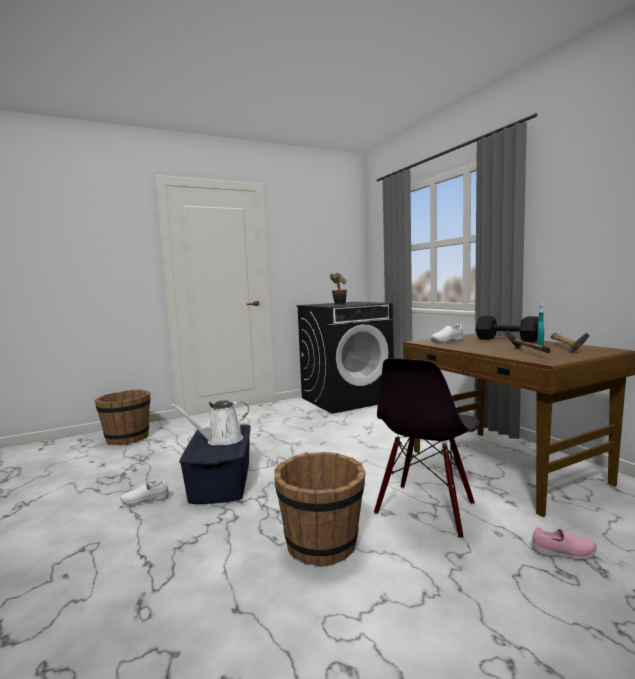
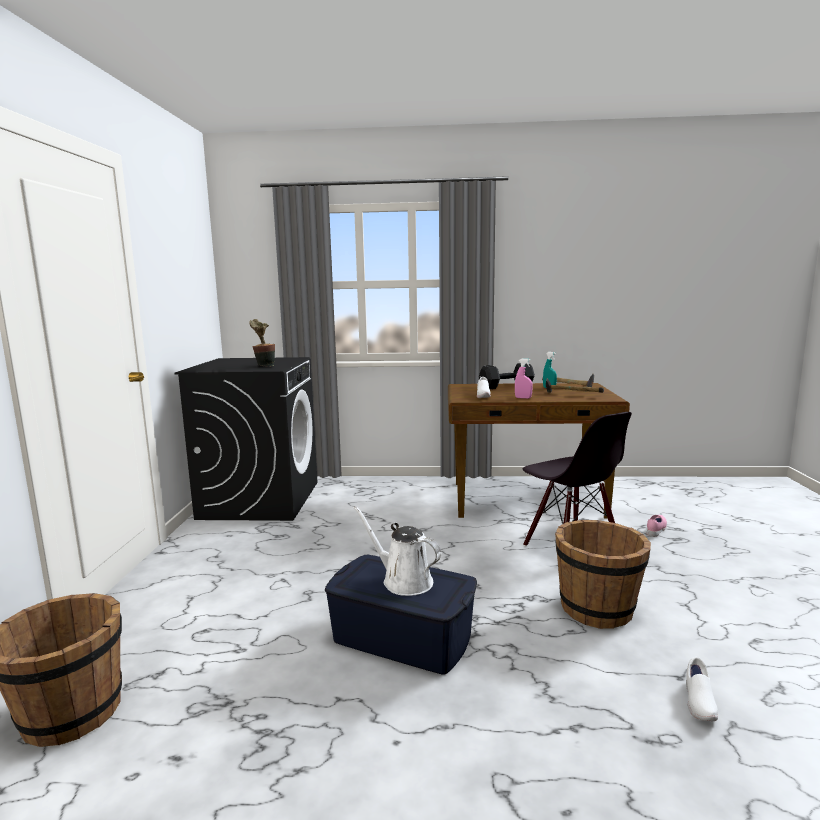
camera: 60 degrees left, 5 degrees up
(145, 501) = (400, 714): white shoe -> white shoe (698, 702)
(221, 440) = (403, 581): white watering can -> white watering can turned 120 degrees clockwise
(468, 347) = (523, 398): none -> pink spray bottle

